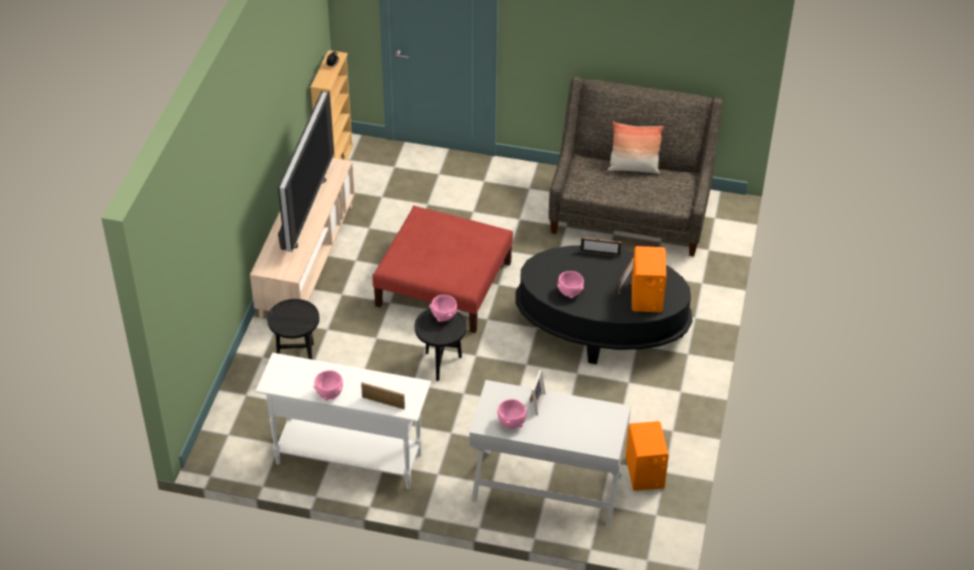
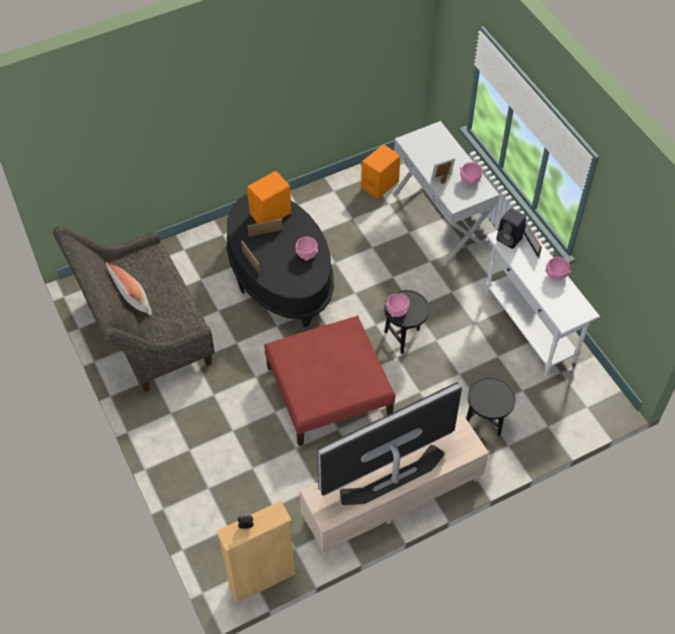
camera: 130 degrees left, 10 degrees up
(405, 392) = (510, 239): none -> black speaker

